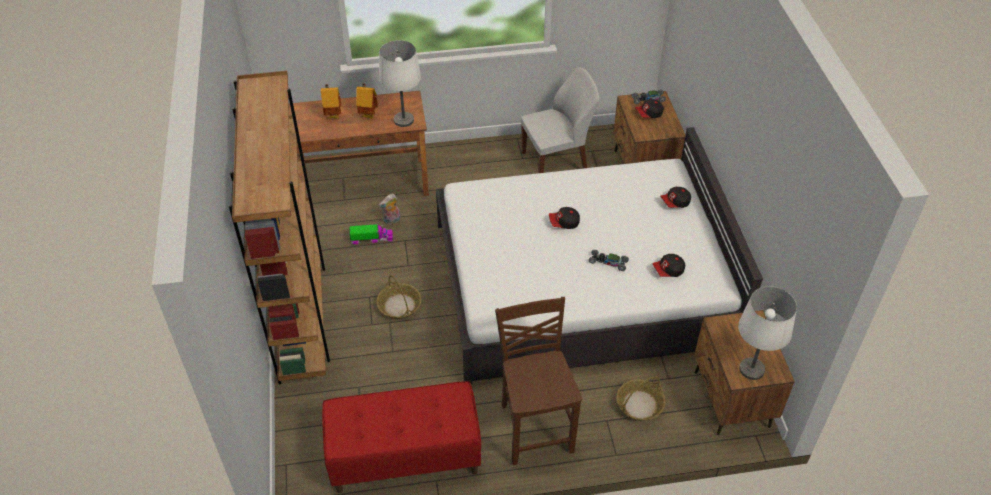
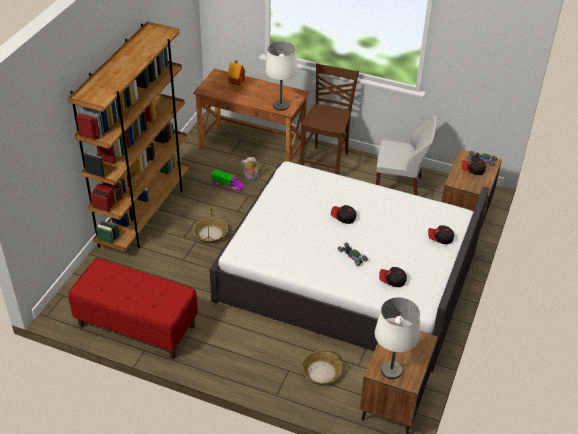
camera: 30 degrees right, 5 degrees down
(368, 115) = (260, 94): toy house -> none
(535, 427) = (235, 350): brown chair -> brown chair (325, 162)

